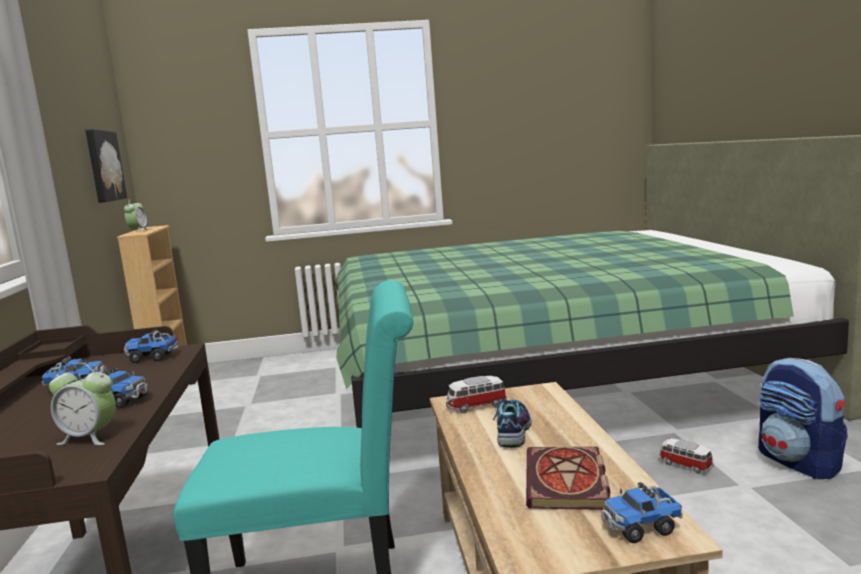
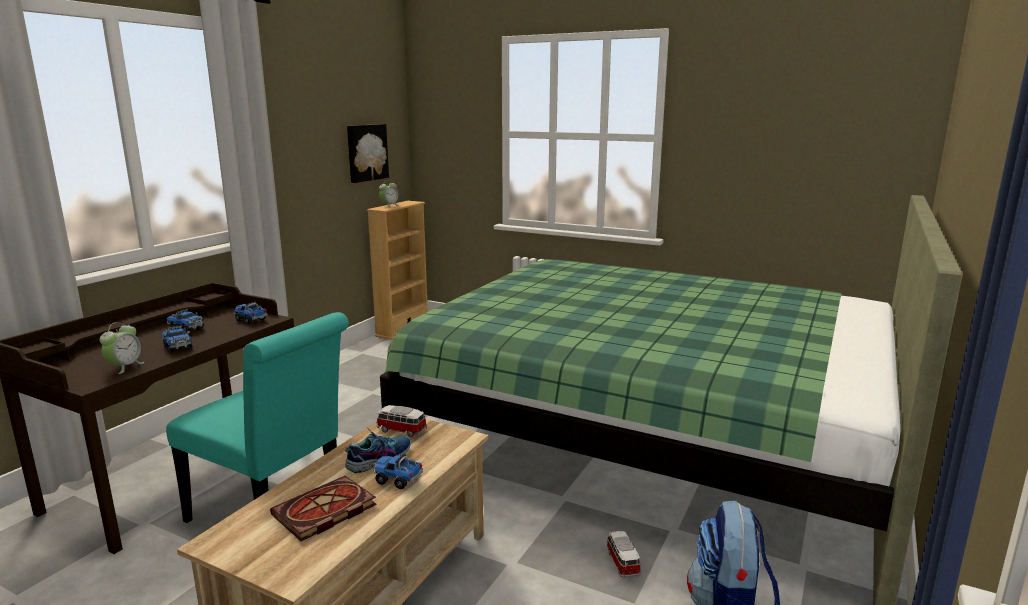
camera: 35 degrees right, 5 degrees up
(89, 438) = (125, 367): alarm clock -> alarm clock turned 120 degrees counterclockwise
(640, 527) = (290, 561): toy truck -> toy truck (398, 480)

